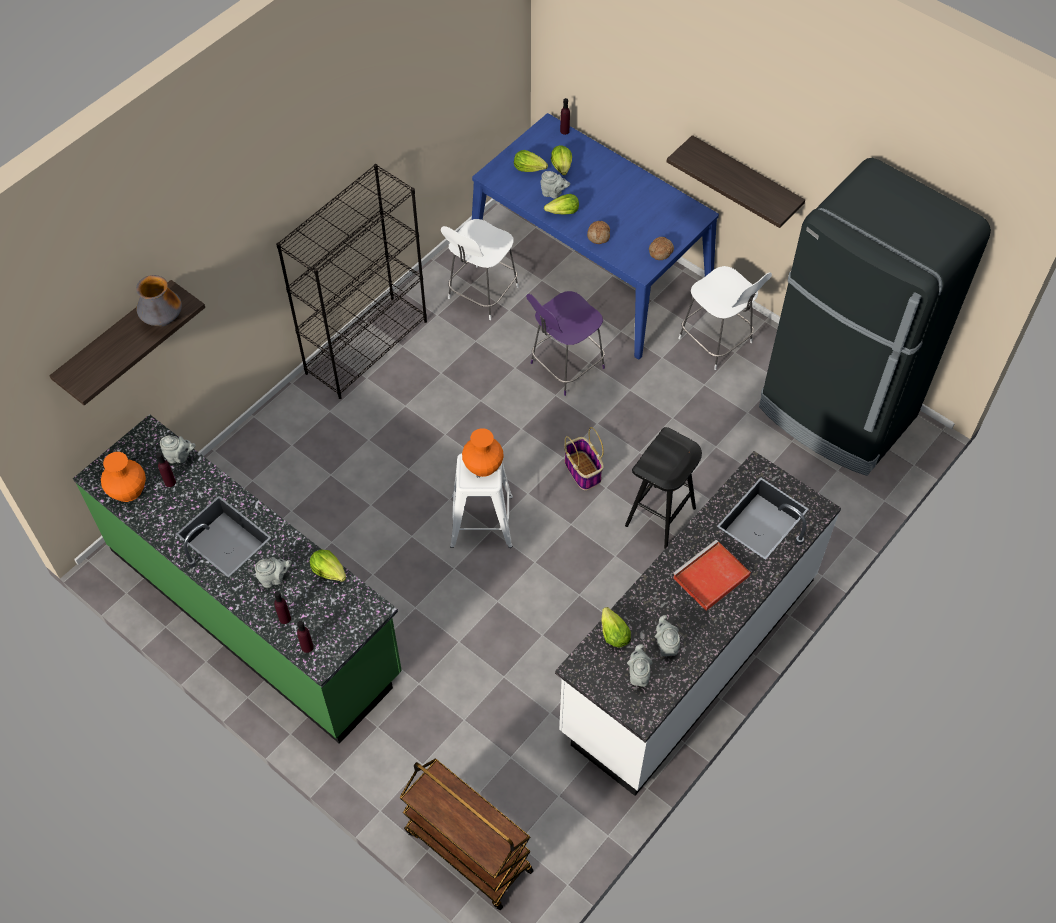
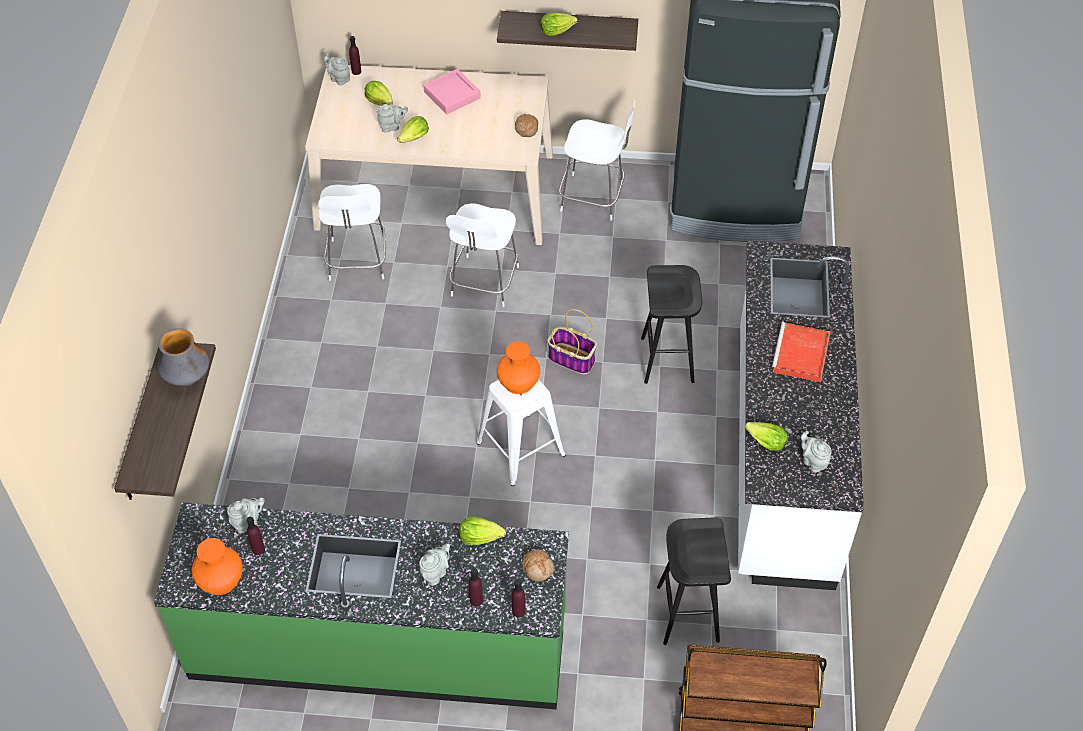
camera: 35 degrees left, 5 degrees down
(367, 346) = (287, 360): black bookcase -> none
(499, 734) = (686, 612): none -> black stool
(529, 168) = (351, 116): lettuce -> lettuce (556, 30)
(565, 367) = (484, 283): purple chair -> white chair
(590, 267) = (435, 191): blue dining table -> beige dining table
(599, 235) = (462, 141): bread -> bread (538, 568)
(624, 190) = (452, 95): none -> pink tray
(666, 645) = (814, 426): grey teapot -> grey teapot (339, 79)

